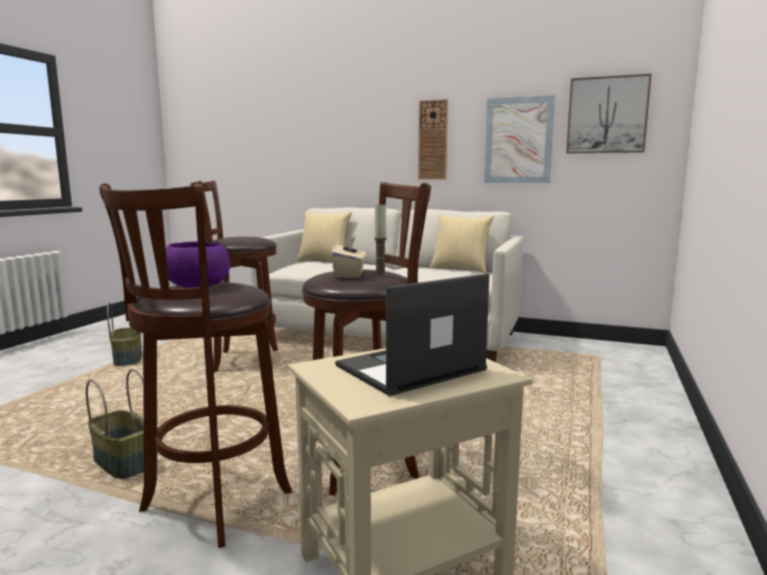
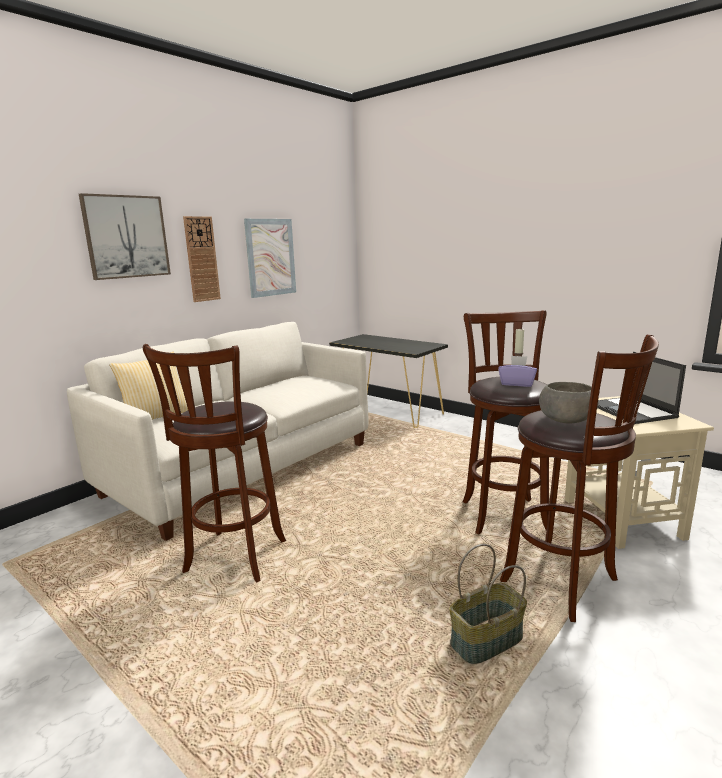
camera: 70 degrees left, 5 degrees up
(127, 359) = (110, 674): basket -> none
(198, 286) = (566, 419): purple bowl -> grey bowl
(349, 274) = (517, 384): beige tissue box -> purple tissue box
(461, 269) = (289, 379): pillow -> none
(607, 115) = (320, 236): picture -> picture (126, 237)
(624, 367) = (388, 411): none -> black console table

